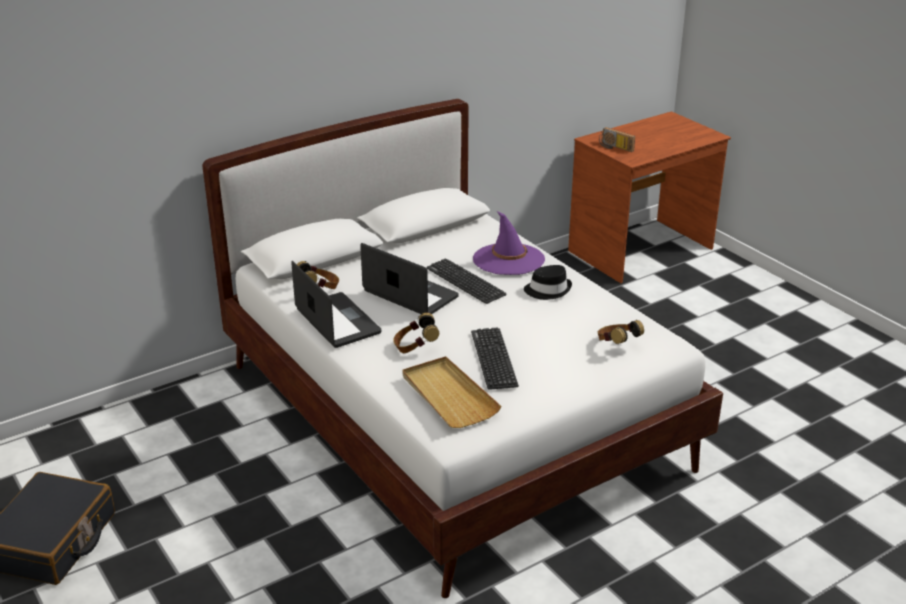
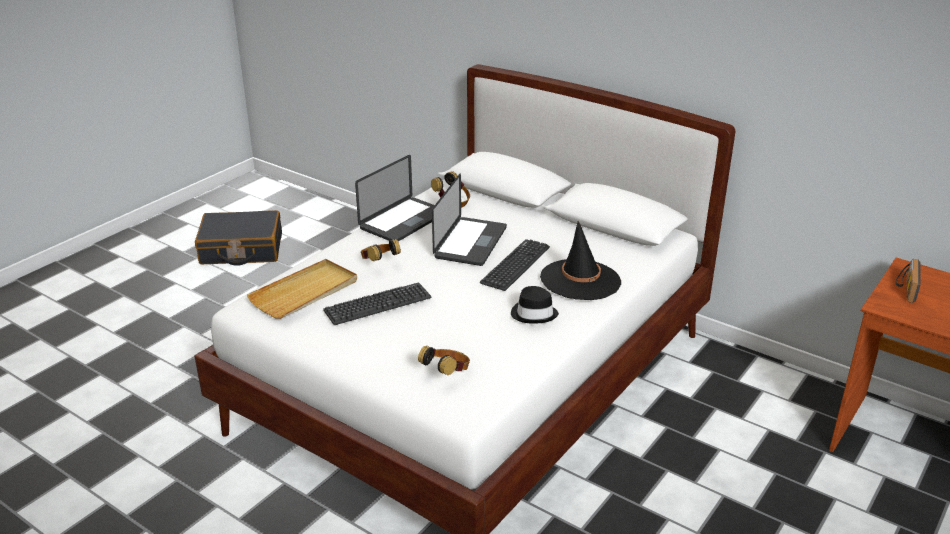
camera: 70 degrees right, 0 degrees up
(508, 259) = (580, 280): purple hat -> black hat

